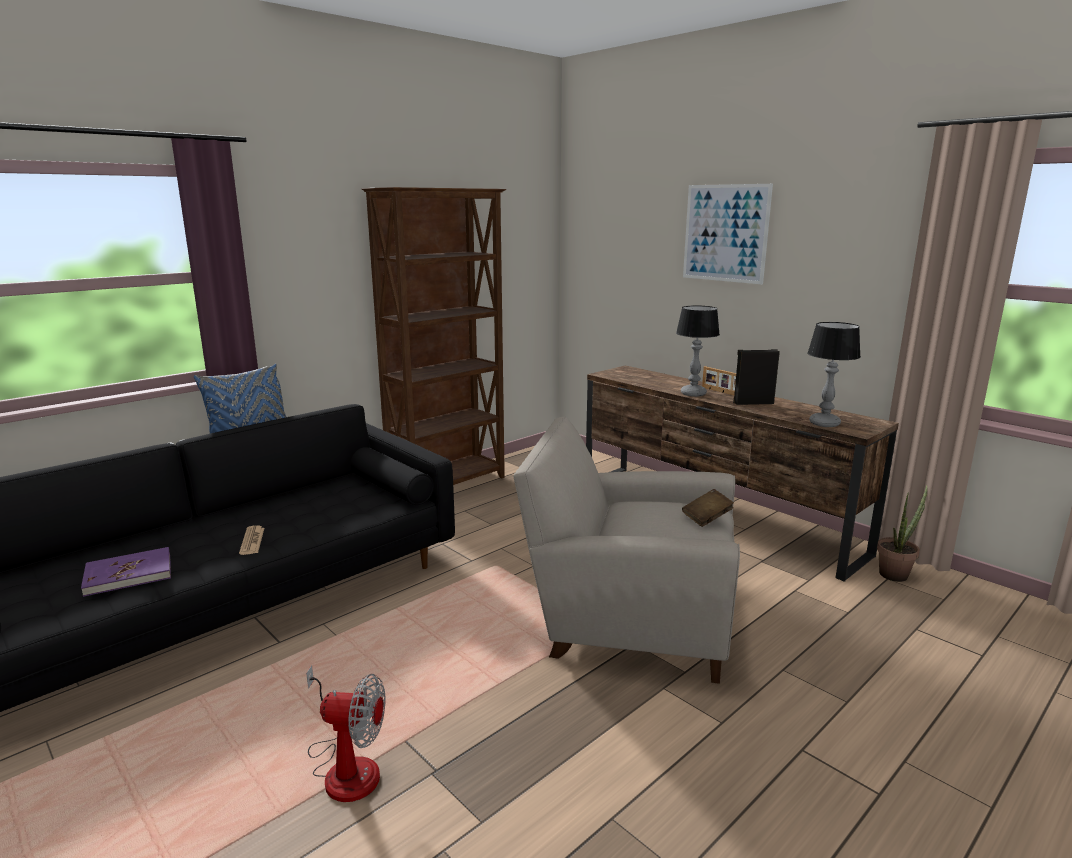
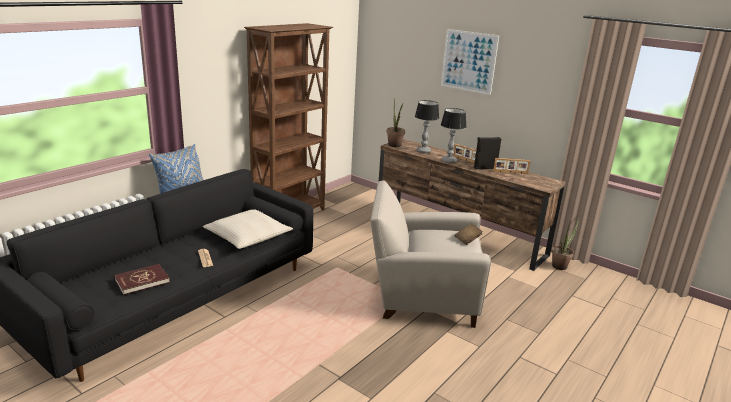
camera: 10 degrees left, 5 degrees up
(129, 574) = (142, 281): purple book -> red book
(339, 509) = (247, 236): none -> beige pillow
(346, 766) = (291, 378): fan -> none
(610, 375) = (395, 146): none -> potted plant
(798, 409) = (510, 172): none -> picture frame
(824, 423) = (526, 182): table lamp -> table lamp (423, 151)

